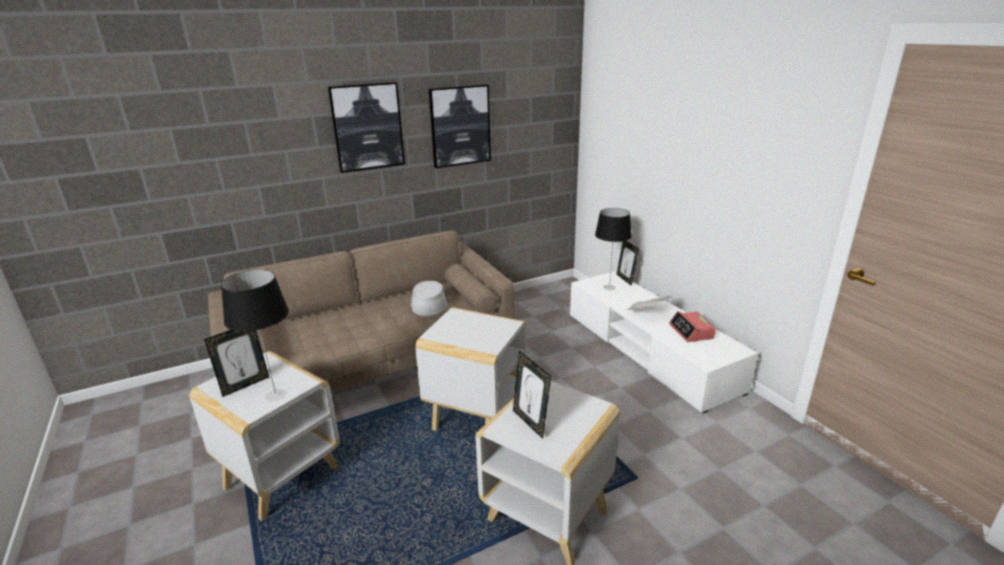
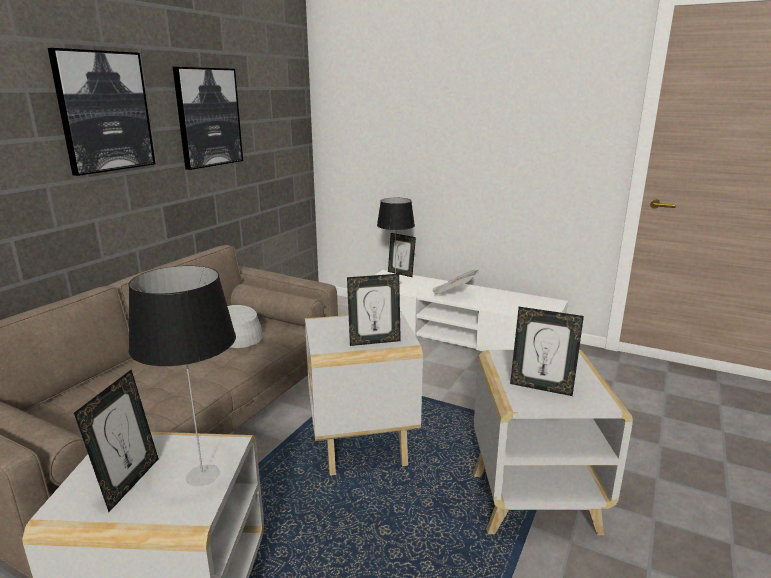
camera: 35 degrees left, 5 degrees down
(470, 341) = (374, 341): none -> picture frame
(691, 332) = (504, 299): alarm clock -> none

